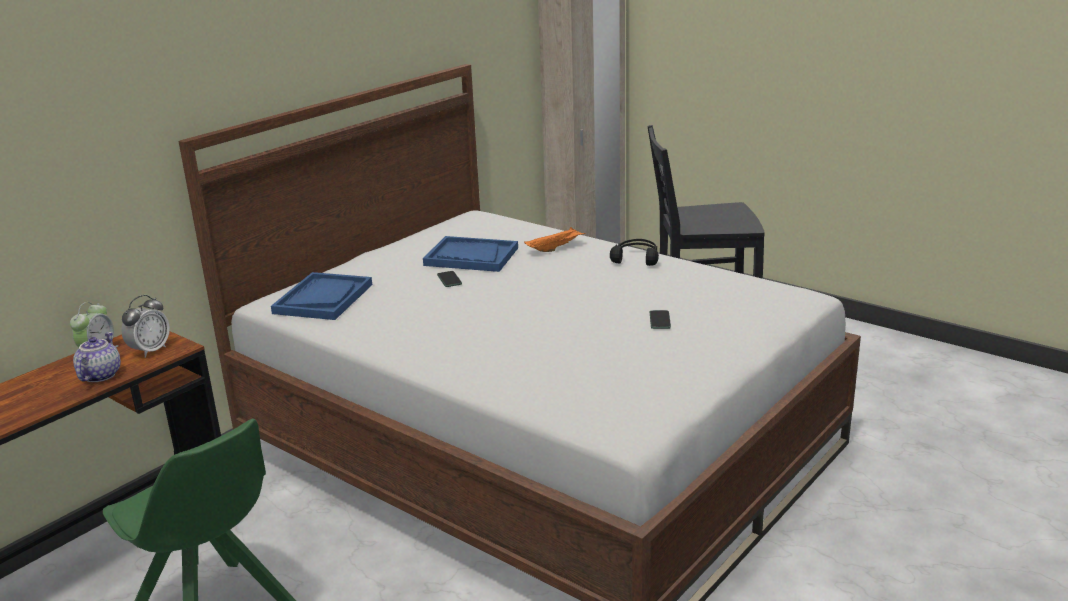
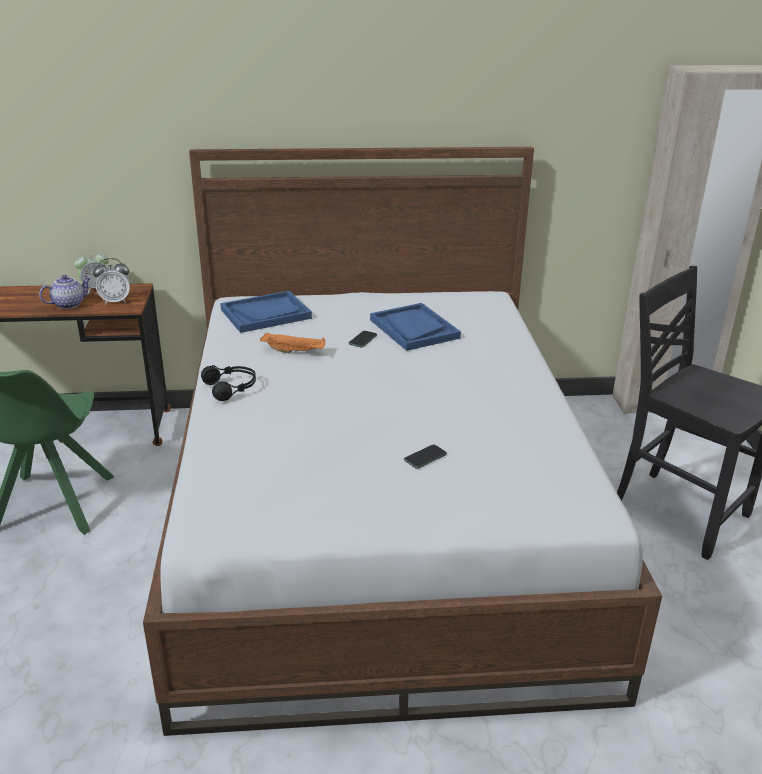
camera: 45 degrees right, 5 degrees up
(555, 248) = (486, 352): orange tray -> orange tray (294, 351)
(636, 258) = (528, 394): black headphones -> black headphones (231, 388)

